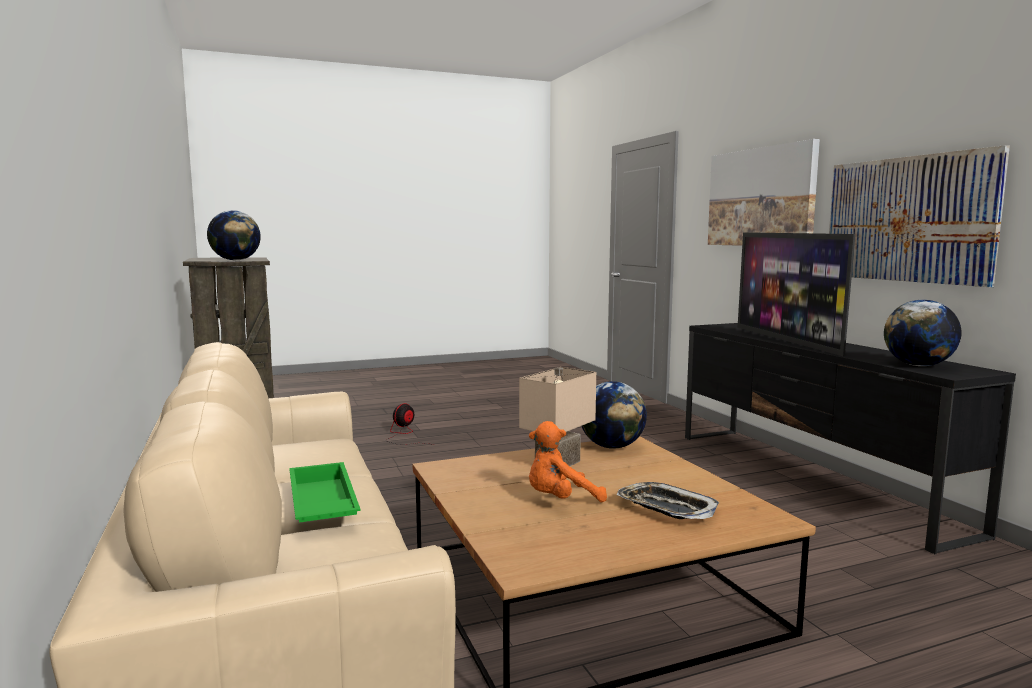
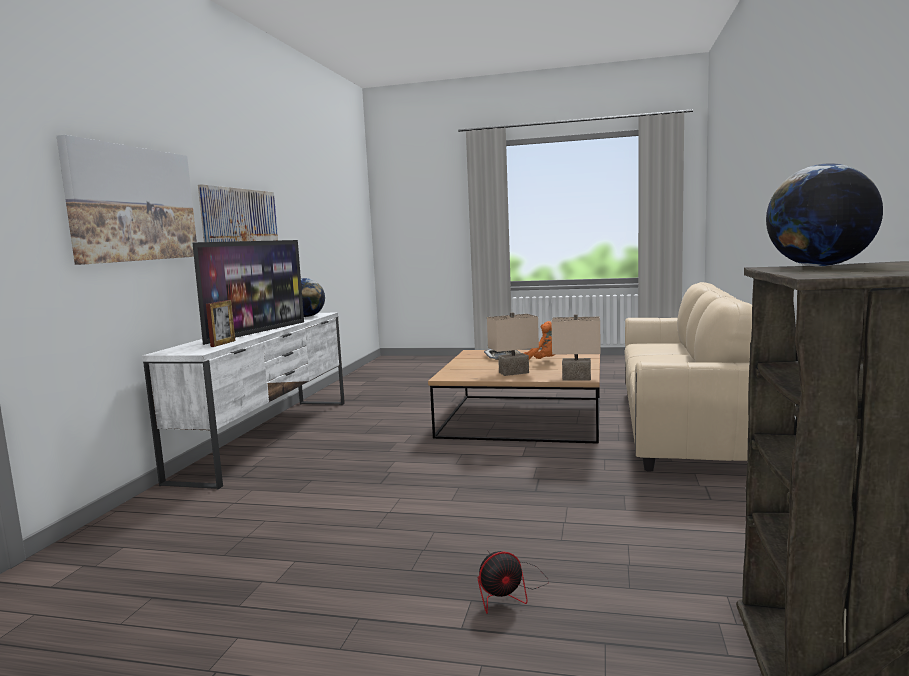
camera: 145 degrees left, 0 degrees up
(320, 504) = (663, 354): green tray -> none
(450, 464) = (576, 378): none -> beige table lamp
(612, 446) = (462, 376): globe -> none
(736, 331) = (223, 343): none -> picture frame
(809, 479) = (270, 436): black tv stand -> white tv stand

